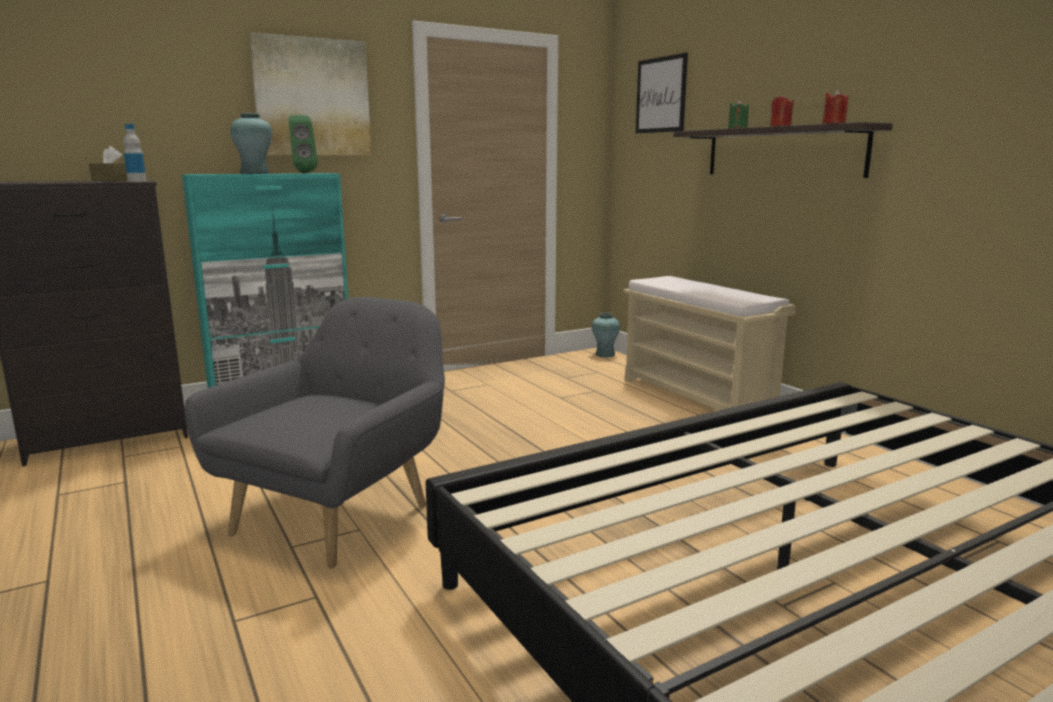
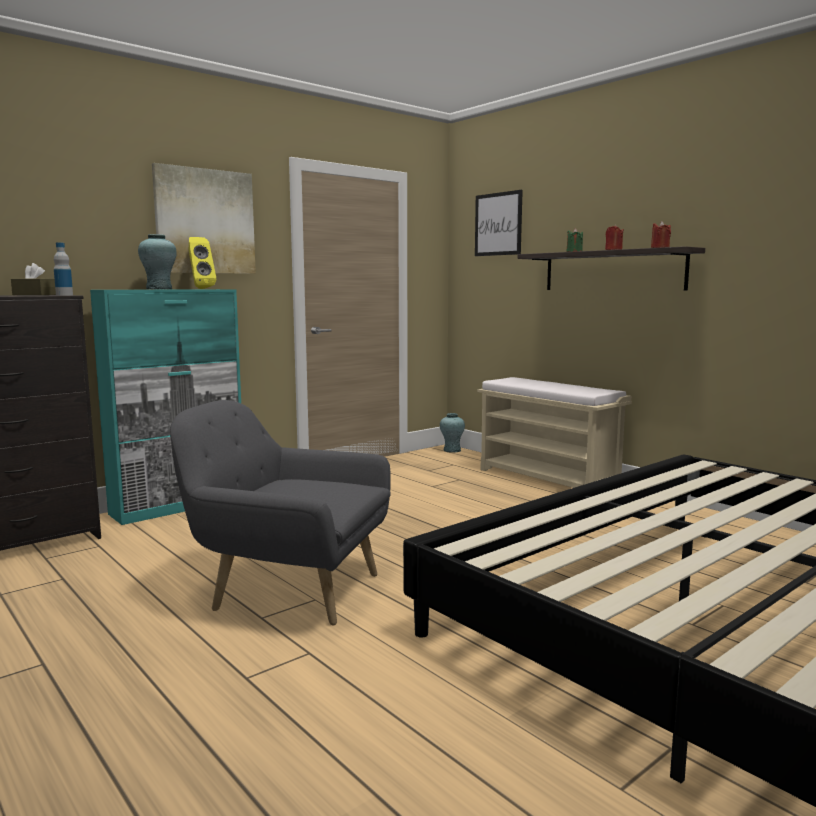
camera: 10 degrees left, 5 degrees down
(303, 173) = (200, 289): green speaker -> yellow speaker
(339, 513) = (289, 589): grey armchair -> grey armchair turned 90 degrees counterclockwise

